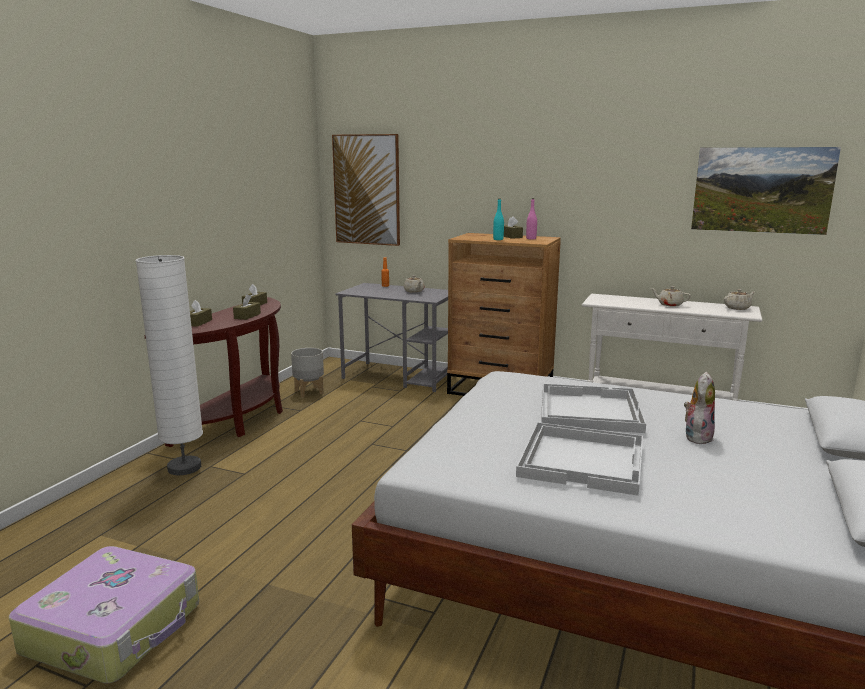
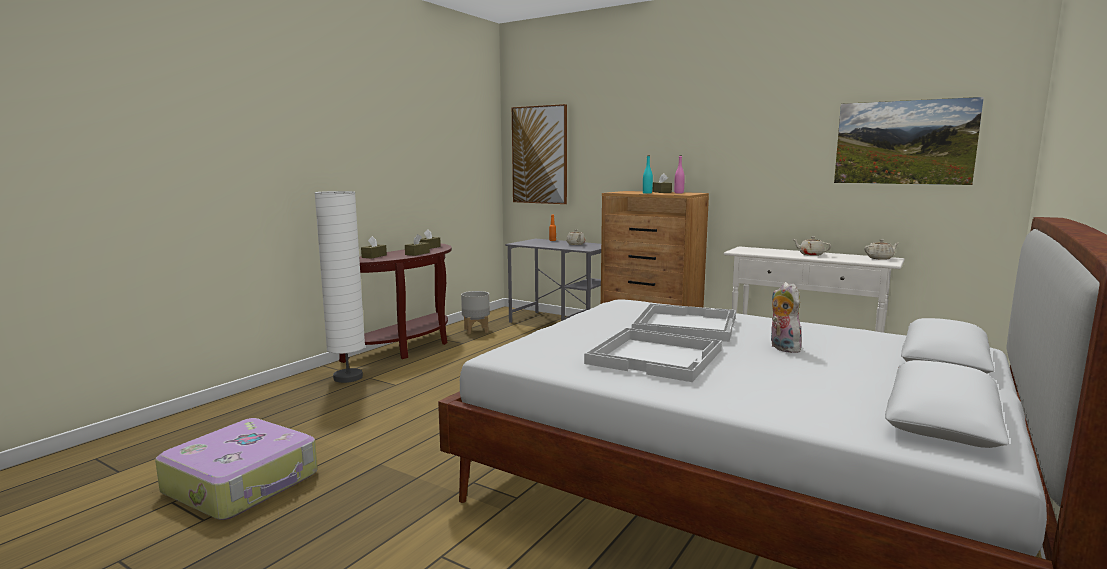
camera: 10 degrees right, 5 degrees down
(696, 436) = (782, 348): plush toy -> plush toy turned 60 degrees counterclockwise

